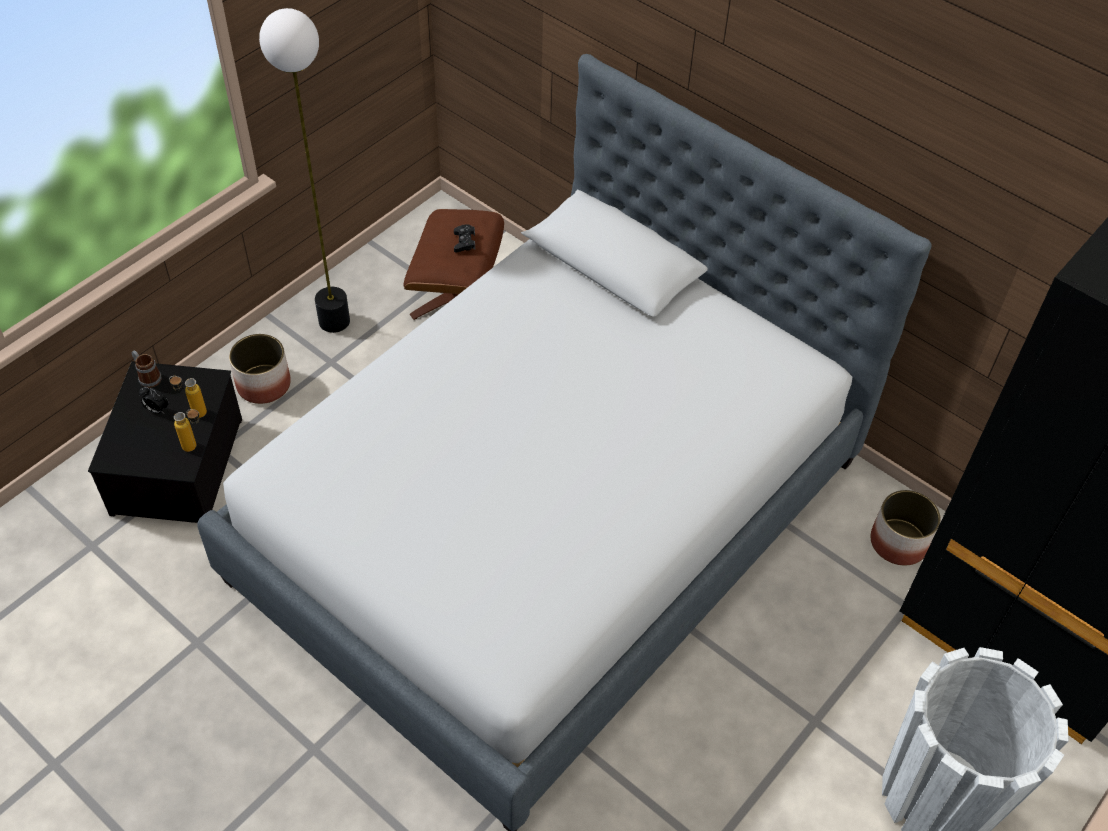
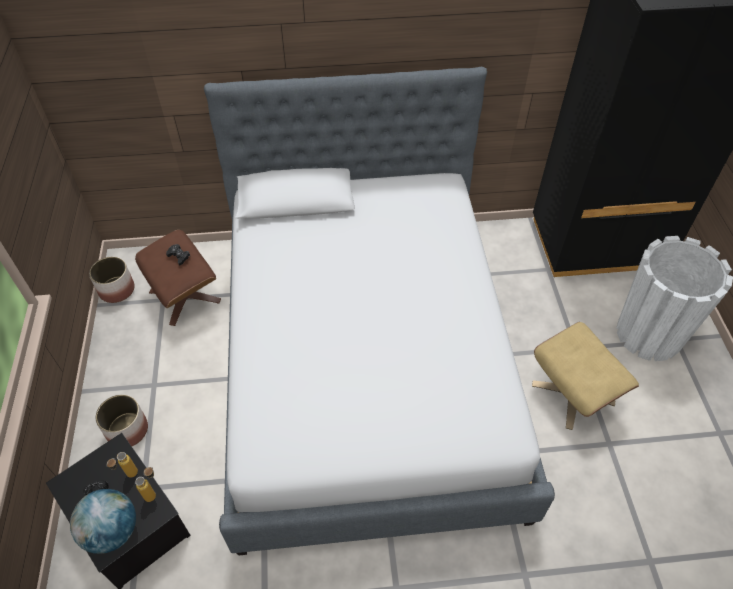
camera: 45 degrees left, 0 degrees up
(132, 447) = (112, 531): none -> globe
(147, 377) = (69, 482): mug -> none
(334, 321) = (129, 362): floor lamp -> none
(741, 763) = (573, 393): none -> beige ottoman
(898, 542) = (513, 246): planter -> planter (116, 290)

